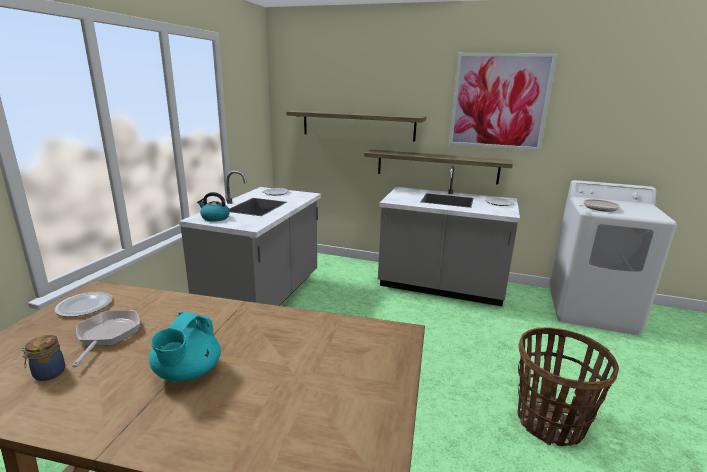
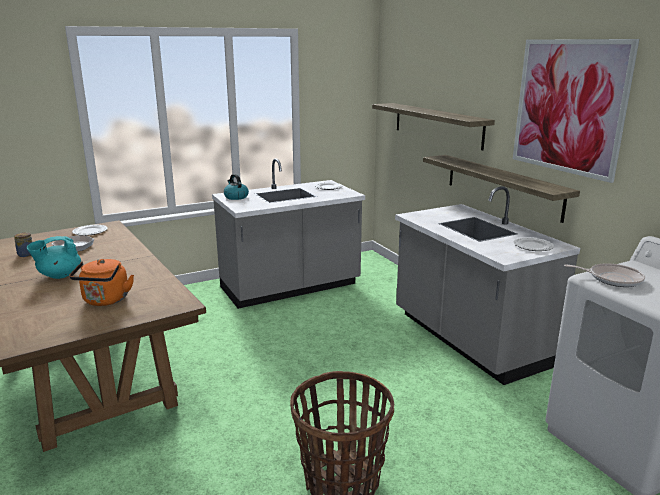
camera: 45 degrees right, 0 degrees up
(326, 369) = (105, 301): none -> orange kettle

